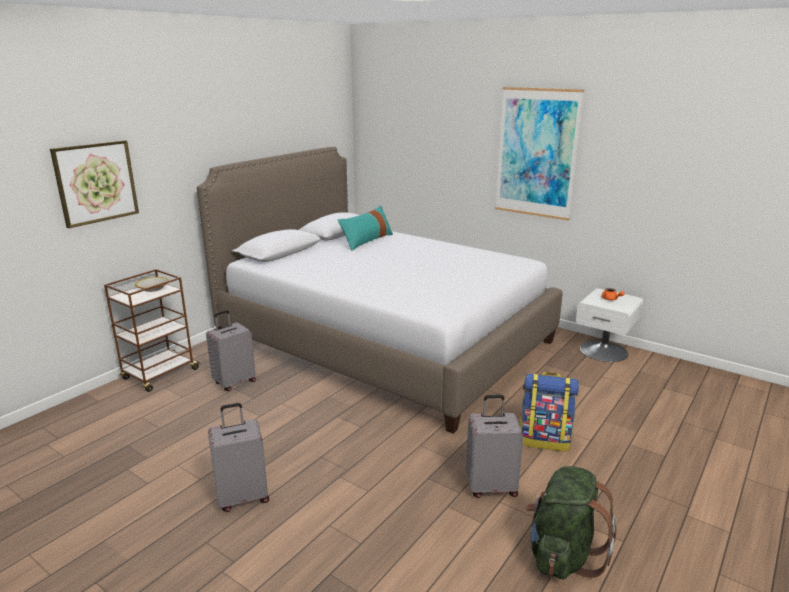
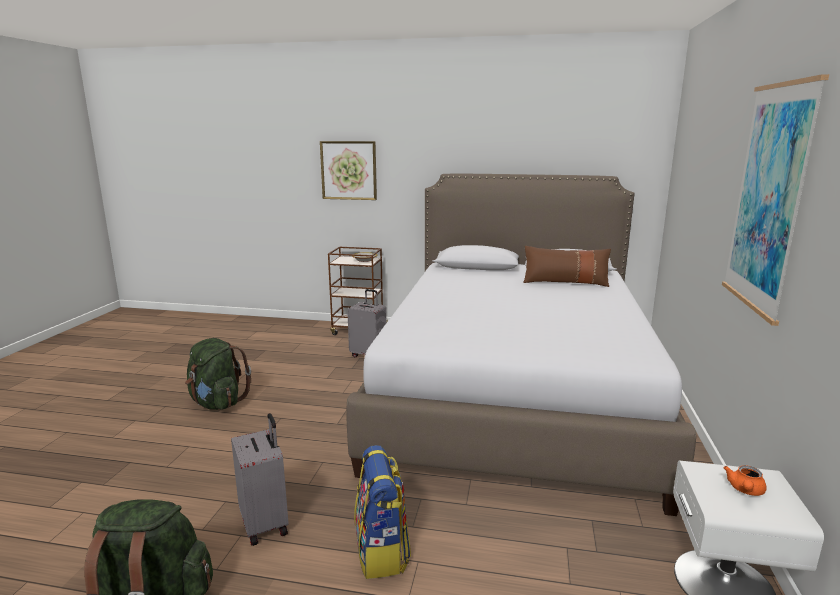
camera: 65 degrees right, 5 degrees down
(243, 497) = (217, 403): grey suitcase -> green backpack
(367, 241) = (565, 282): turquoise pillow -> brown pillow

